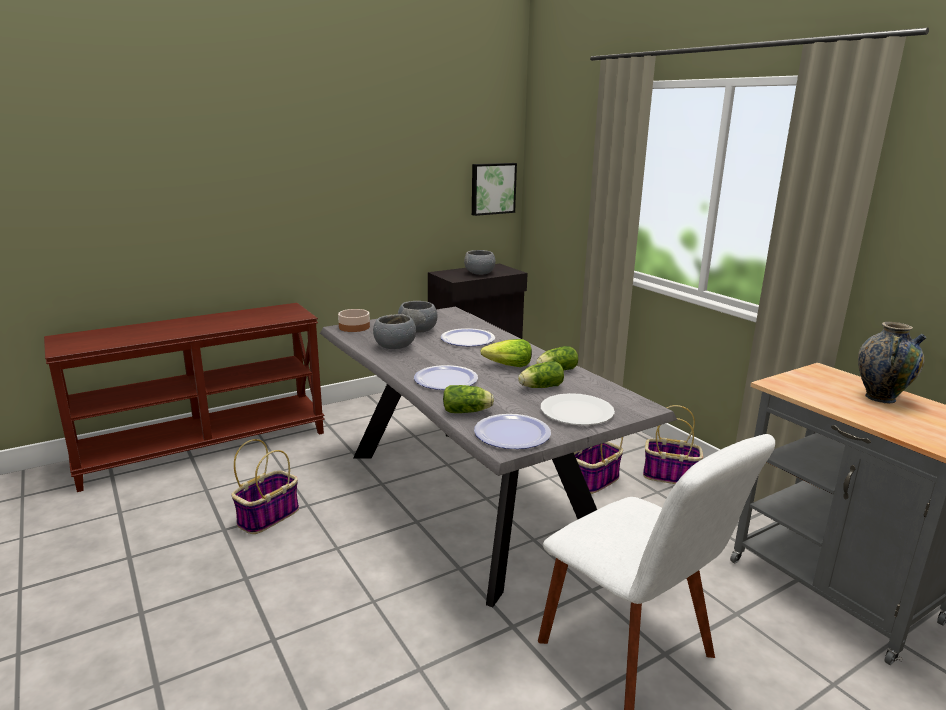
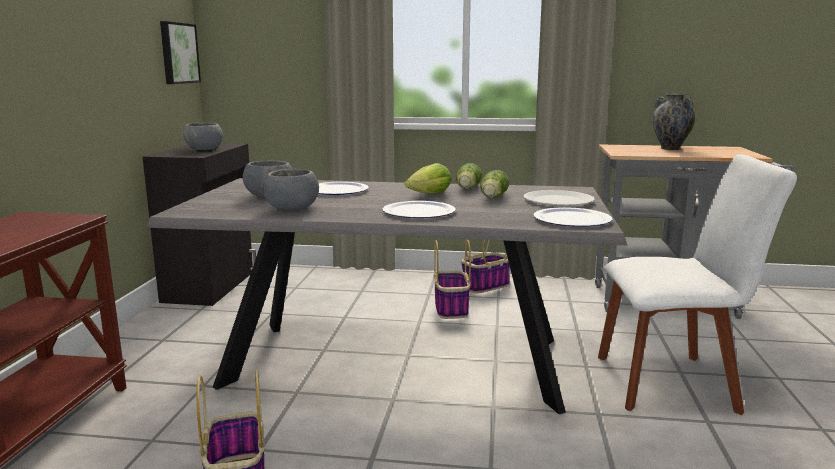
camera: 50 degrees left, 5 degrees down
(354, 327) = (193, 208): bowl -> none
(468, 411) = (505, 220): lettuce -> none

